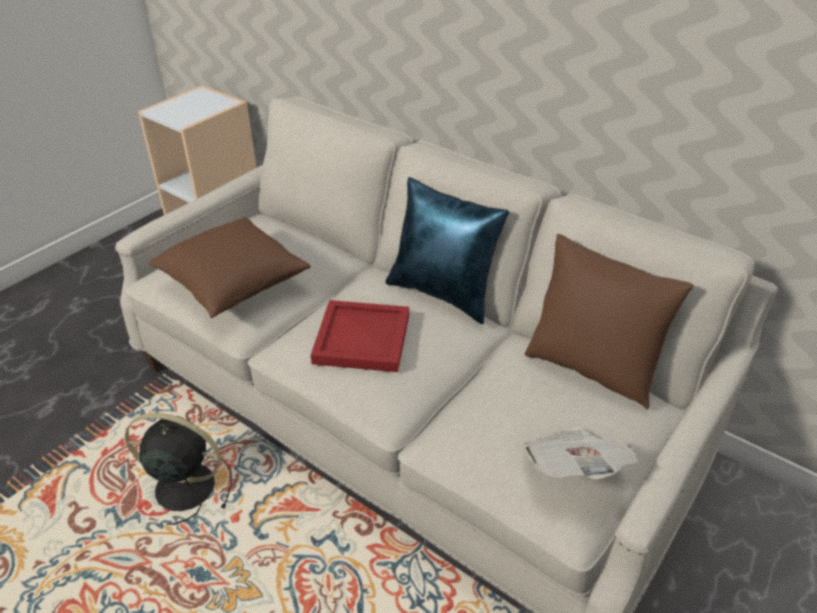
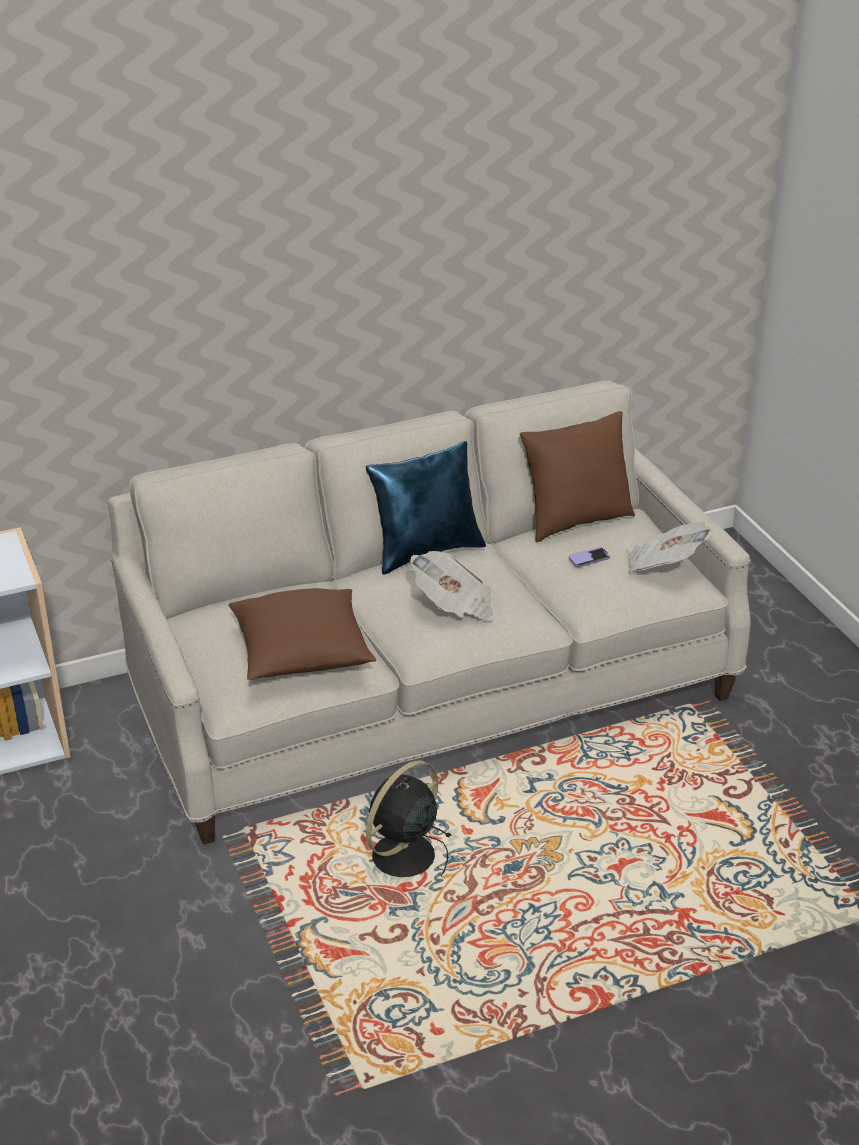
camera: 60 degrees left, 5 degrees down
(363, 340) = (454, 606): red tray -> newspaper
(527, 402) = (589, 558): none -> phone

